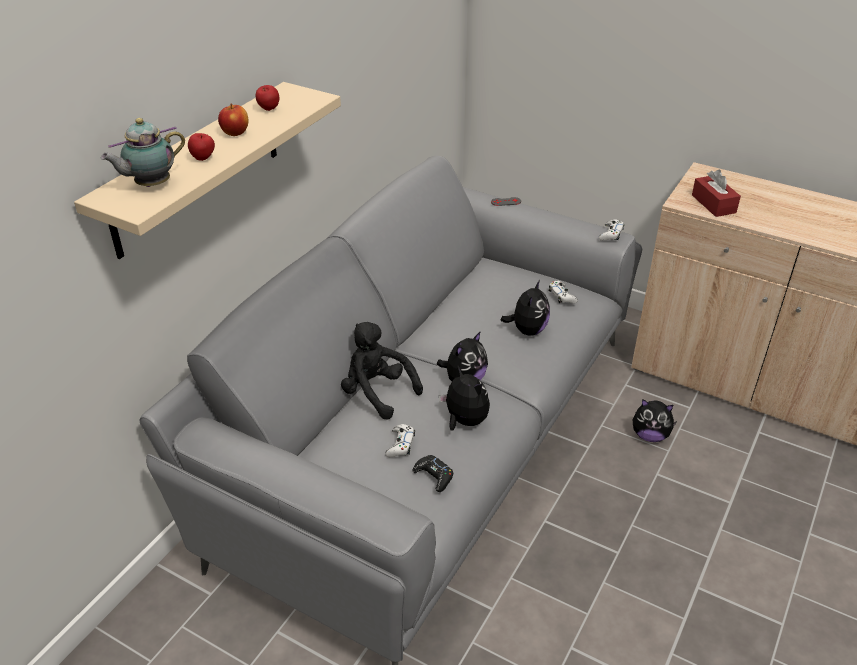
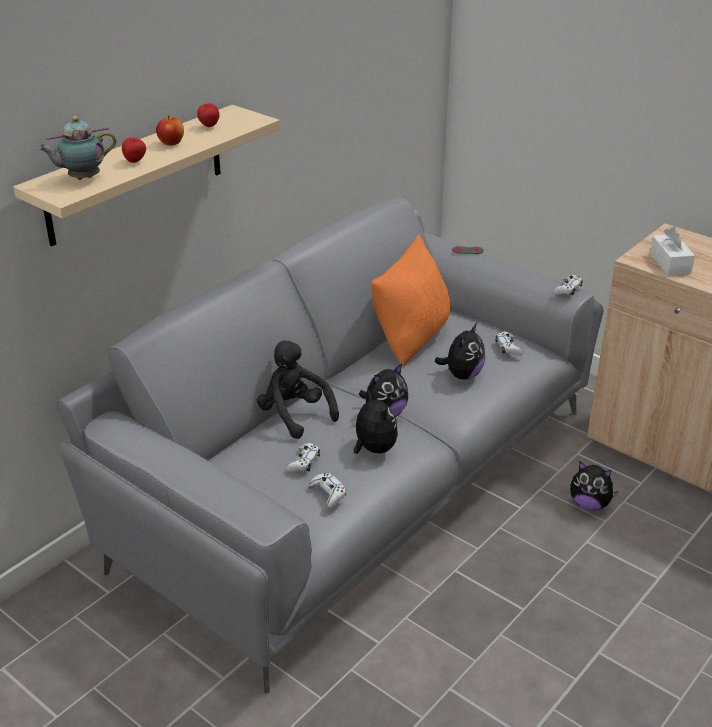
camera: 10 degrees right, 5 degrees down
(434, 476) = (328, 493): black game controller -> white game controller
(468, 295) = (412, 338): none -> orange pillow
(713, 204) = (670, 263): red tissue box -> white tissue box

